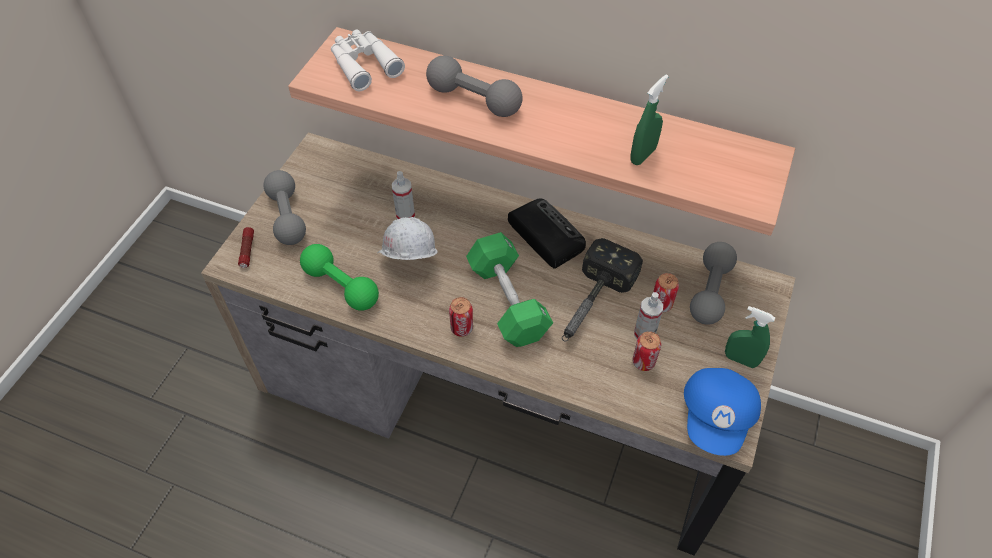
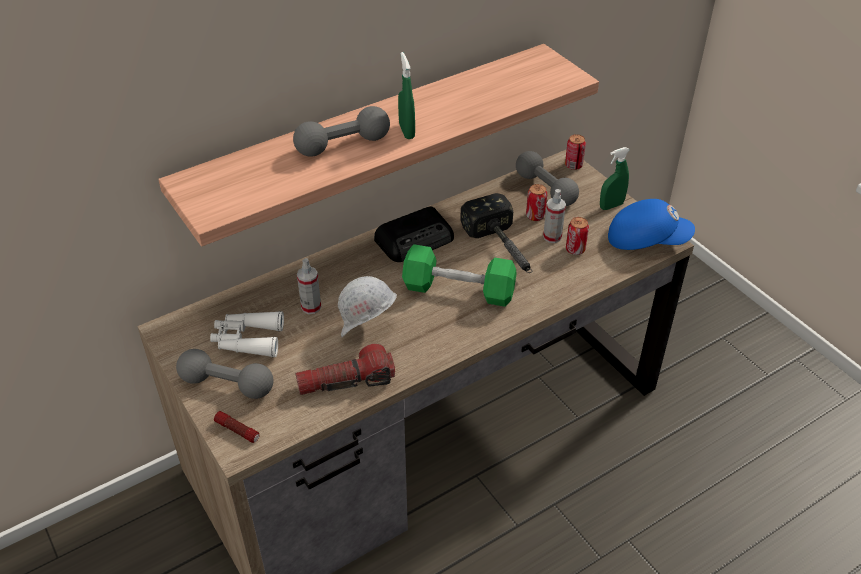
camera: 55 degrees left, 10 degrees down
(341, 286) = (346, 382): green dumbbell -> flashlight
(364, 64) = (229, 182): white binoculars -> white binoculars (247, 339)
(461, 328) = (460, 328): can -> can (573, 165)
(545, 235) = (416, 239): radio -> radio turned 150 degrees clockwise
(643, 155) = (487, 99): green spray bottle -> green spray bottle (407, 131)
(717, 417) = (646, 240): blue cap -> blue cap turned 45 degrees counterclockwise

